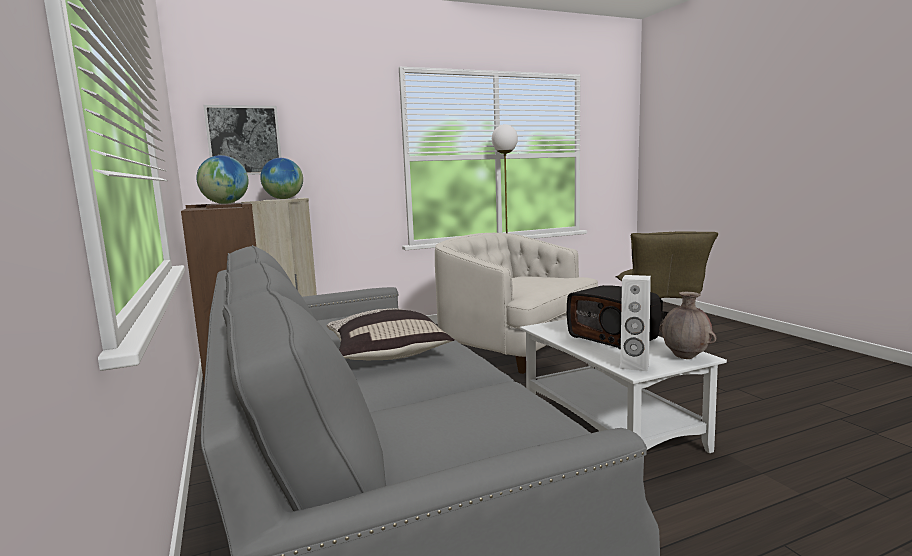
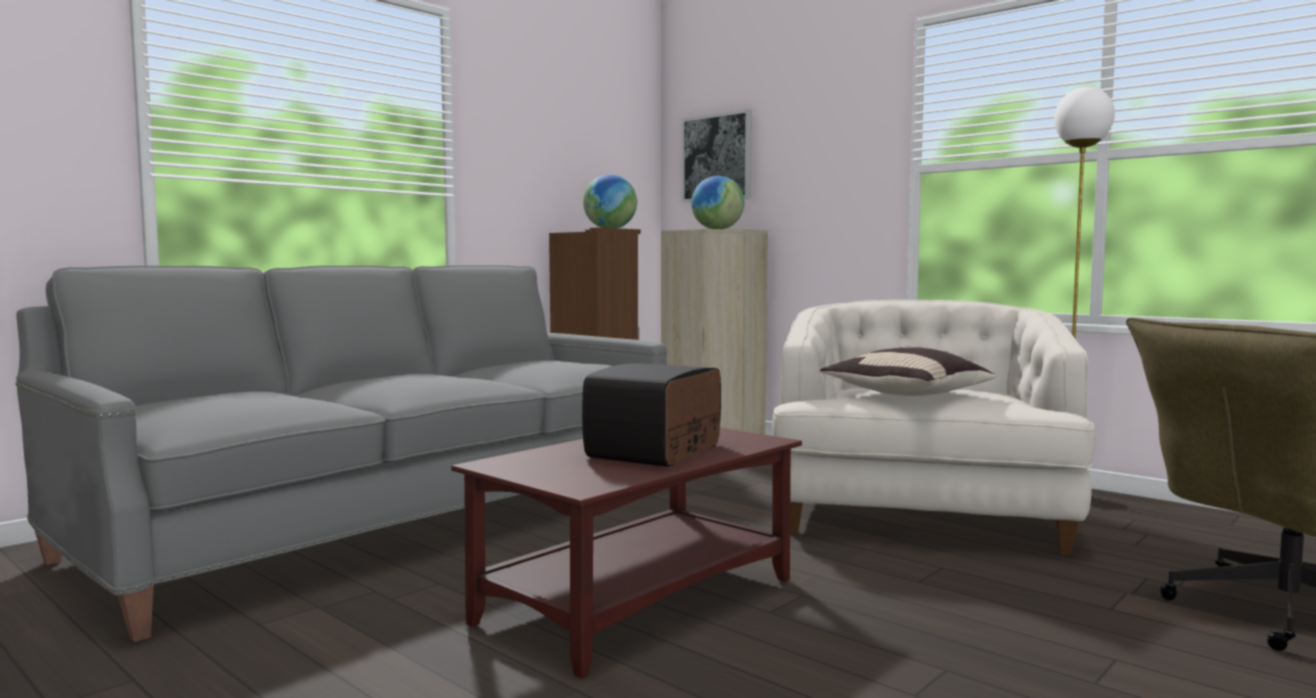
camera: 65 degrees right, 5 degrees down
(387, 353) = (427, 376): pillow -> pillow (906, 394)
(608, 423) = (639, 599): white coffee table -> brown coffee table
(634, 366) = (513, 463): white speaker -> none
(685, 357) = (577, 481): brown vase -> none

